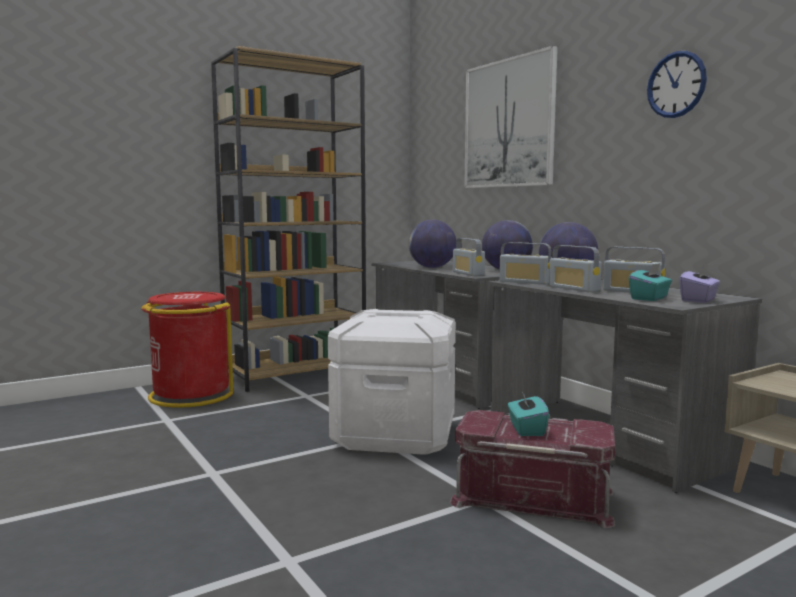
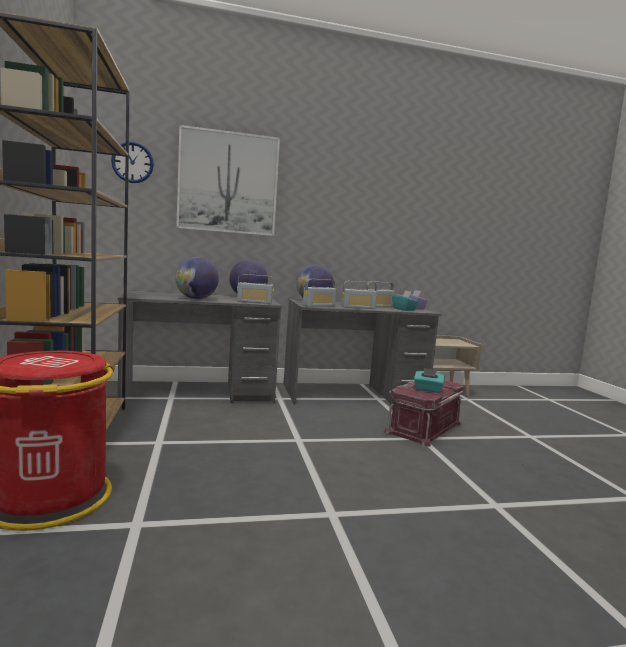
camera: 70 degrees left, 0 degrees up
(396, 434) = (301, 433): white storage box -> none
(676, 84) = (365, 190): wall clock -> wall clock (132, 162)

